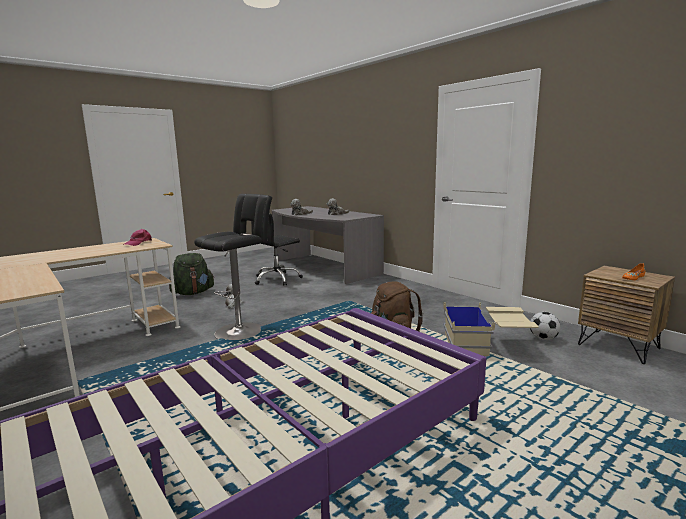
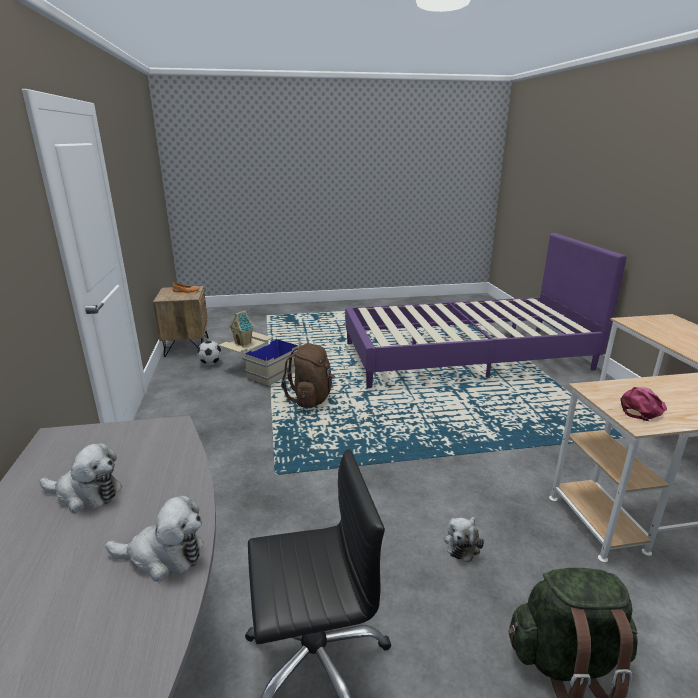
camera: 150 degrees left, 10 degrees up
(242, 330) = (458, 458): black stool -> none
(510, 317) = (243, 343): none -> toy house

